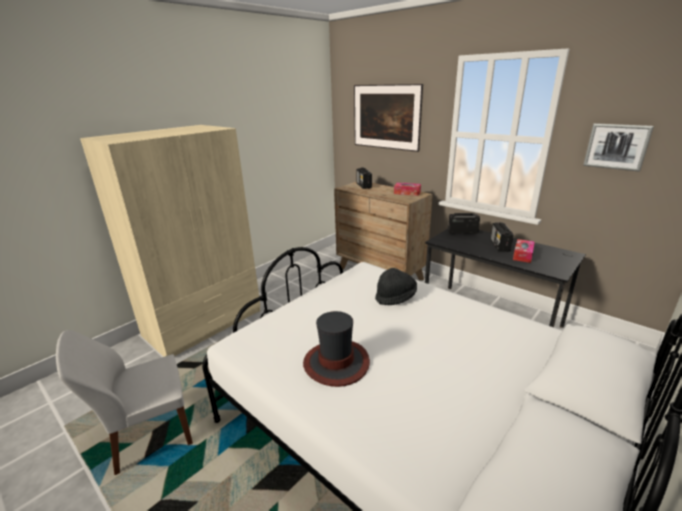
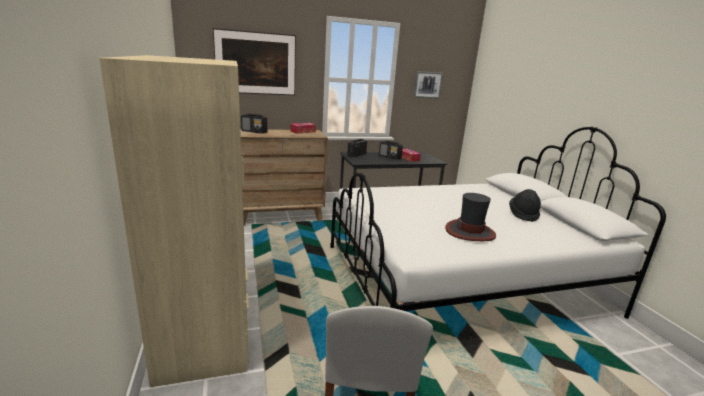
camera: 60 degrees left, 5 degrees down
(395, 297) = (410, 196): black hat -> black hat (523, 215)

